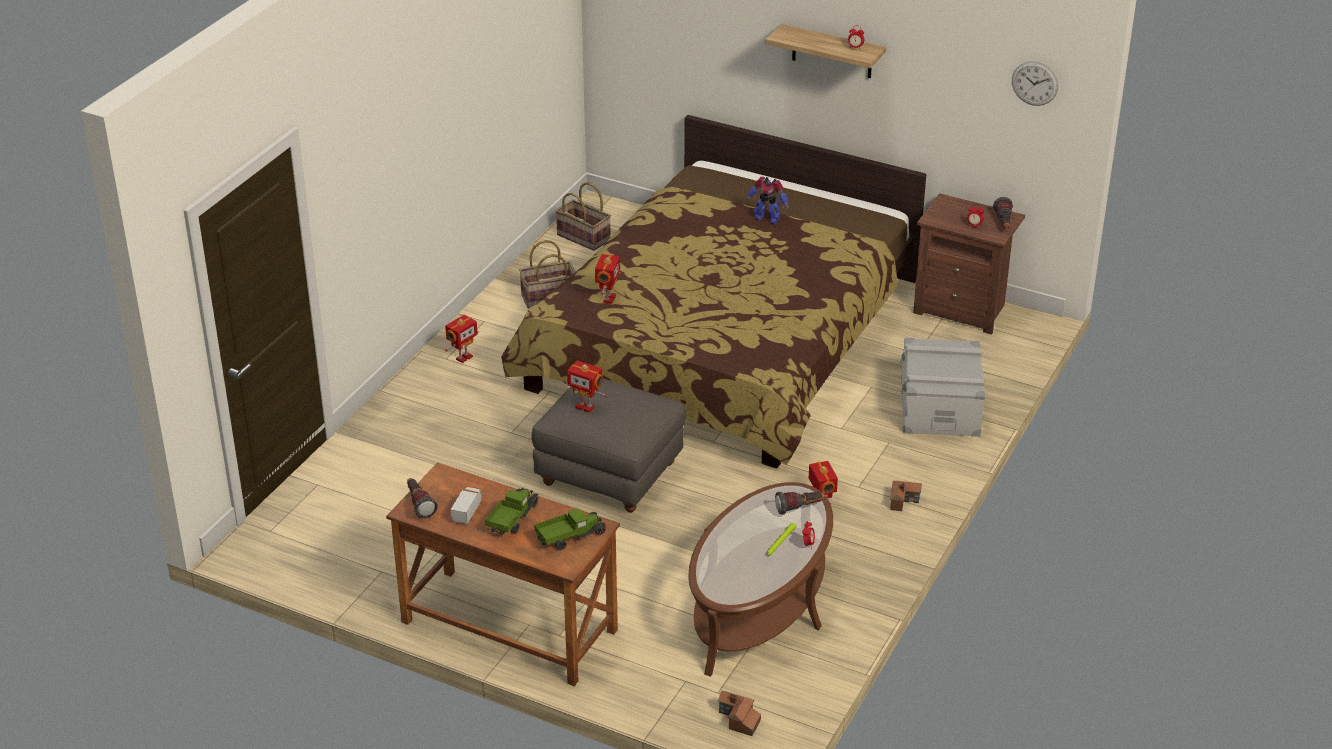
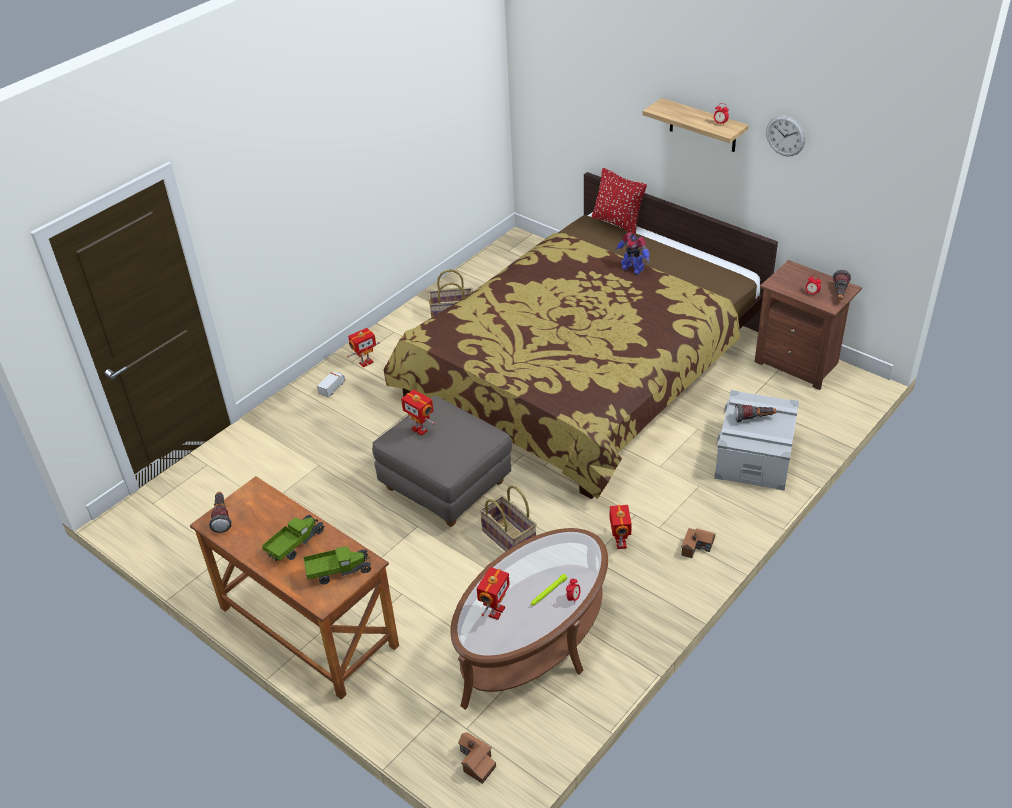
camera: 15 degrees right, 5 degrees up
(467, 511) = (260, 530): toy truck -> toy truck (332, 388)
(584, 237) = (499, 266): basket -> basket (510, 538)
(608, 298) = (472, 330): toy robot -> toy robot (495, 611)
(731, 171) = (617, 223): none -> red pillow
(800, 508) = (577, 558): flashlight -> flashlight (754, 419)
(1034, 83) = (879, 168): wall clock -> wall clock (785, 135)

